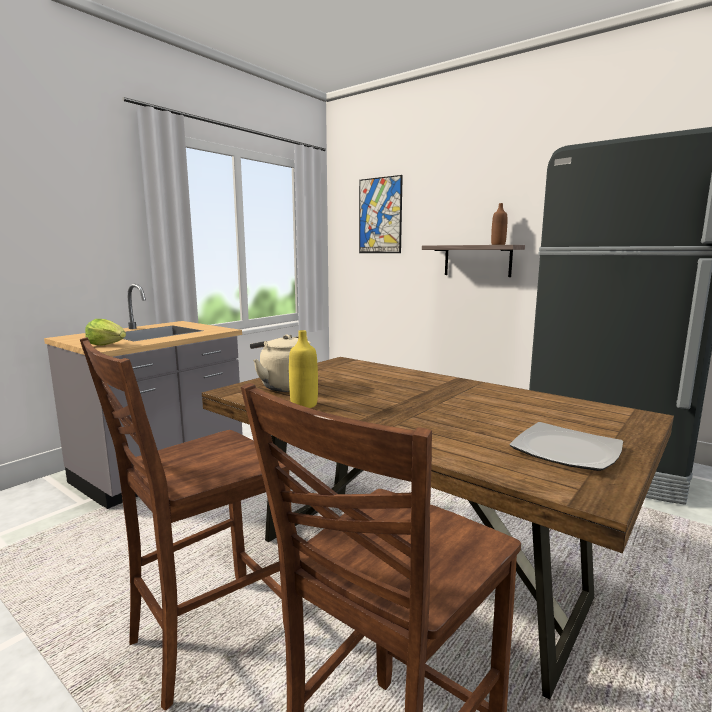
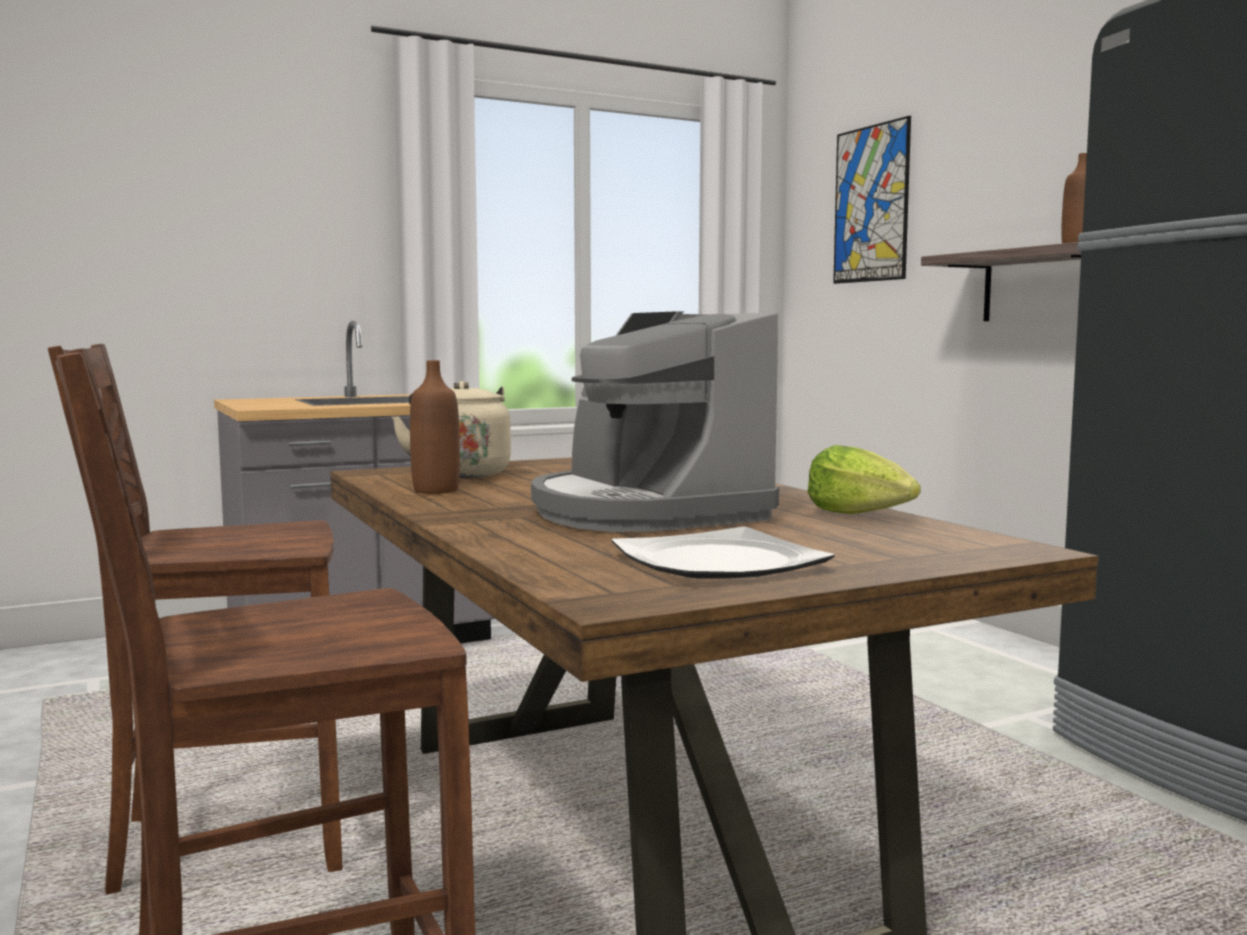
camera: 25 degrees right, 5 degrees down
(108, 345) = (269, 406): lettuce -> lettuce (861, 515)
(304, 405) = (436, 490): yellow bottle -> brown bottle
(446, 410) = (645, 512): none -> coffee machine

